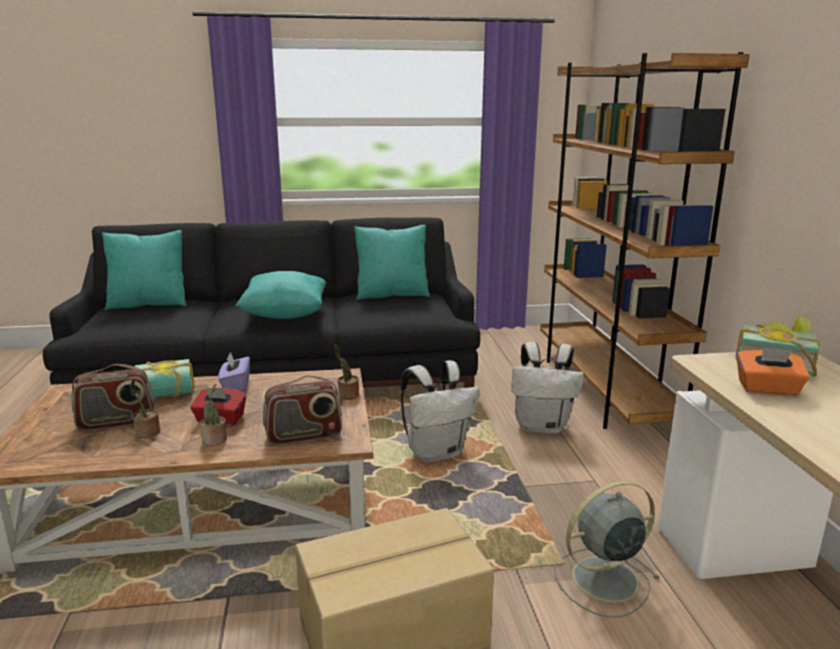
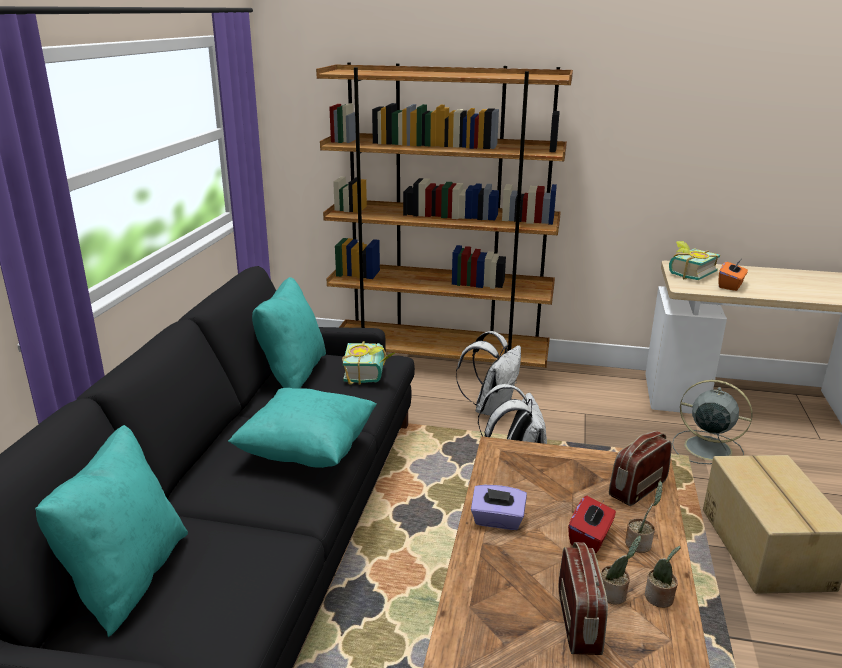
camera: 70 degrees left, 5 degrees up
(164, 396) = (508, 579): book -> book (370, 374)
(304, 436) = (637, 488): radio -> radio turned 135 degrees counterclockwise
(347, 395) = (551, 453): potted plant -> potted plant (660, 599)
(602, 580) = (705, 448): grey fan -> grey fan turned 120 degrees clockwise

